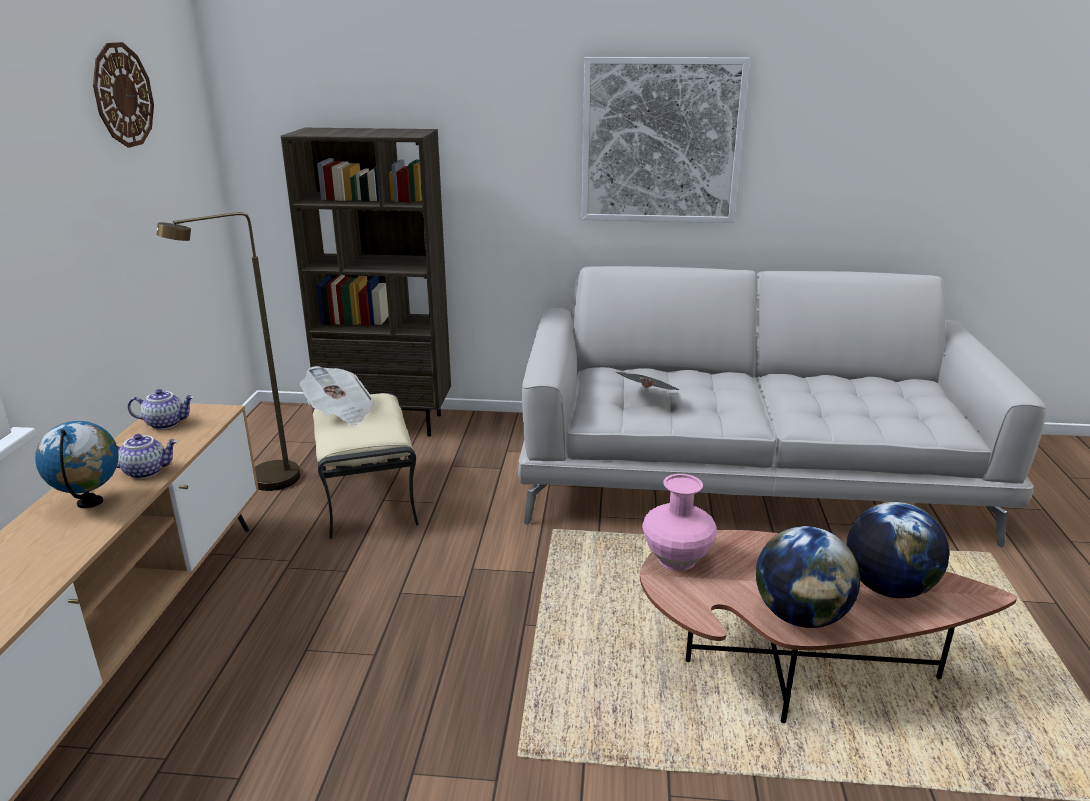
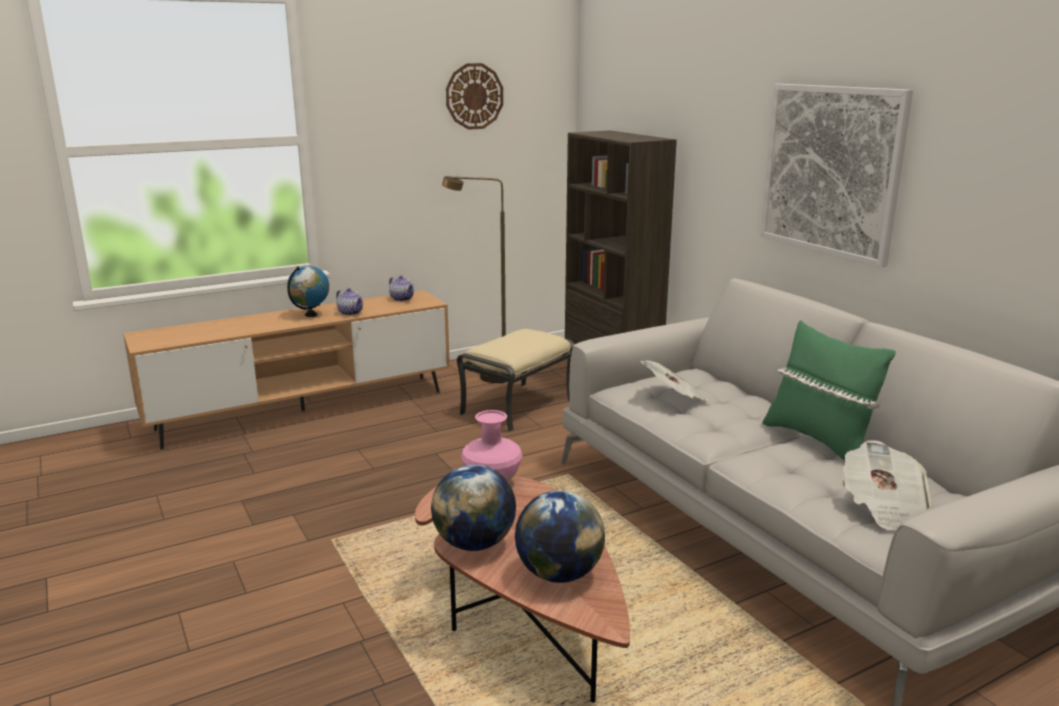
camera: 55 degrees right, 5 degrees down
(340, 412) = (513, 335): newspaper -> newspaper (883, 507)
(785, 384) = (818, 440): none -> green pillow

